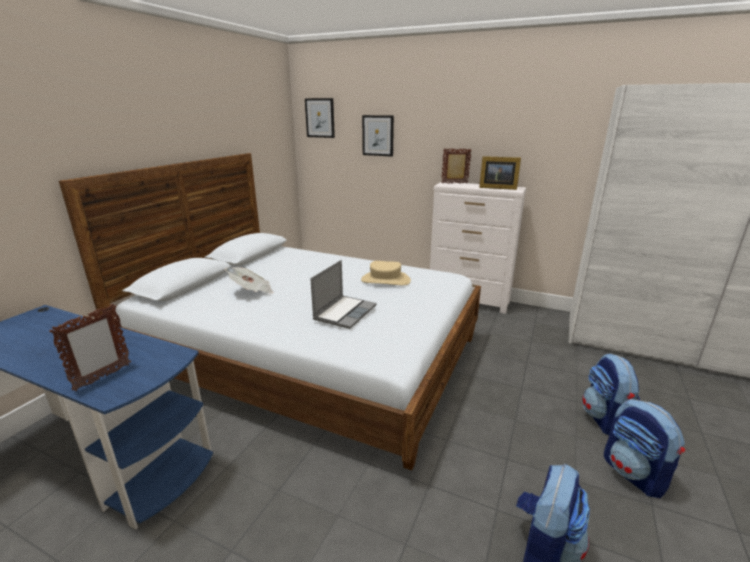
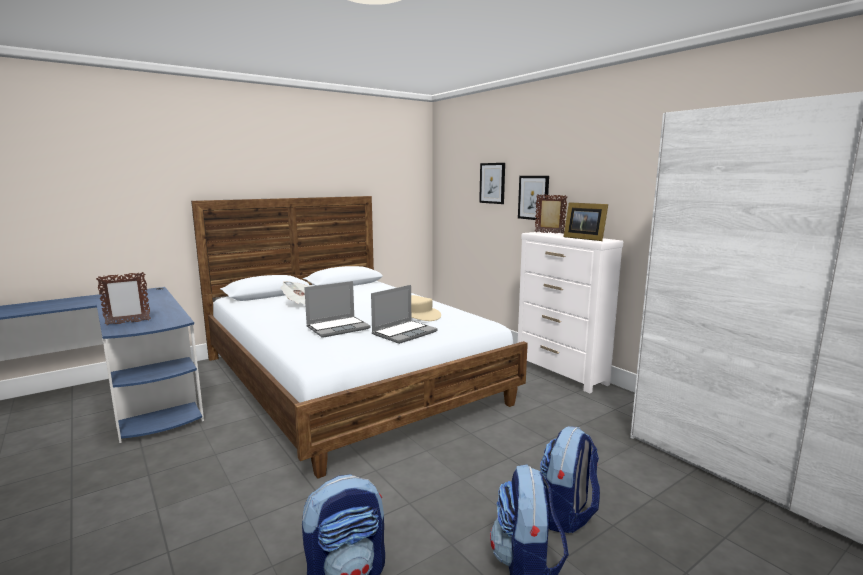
camera: 30 degrees right, 10 degrees down
(320, 118) = (450, 167): picture -> picture (533, 197)
(409, 303) = (404, 333): none -> laptop

